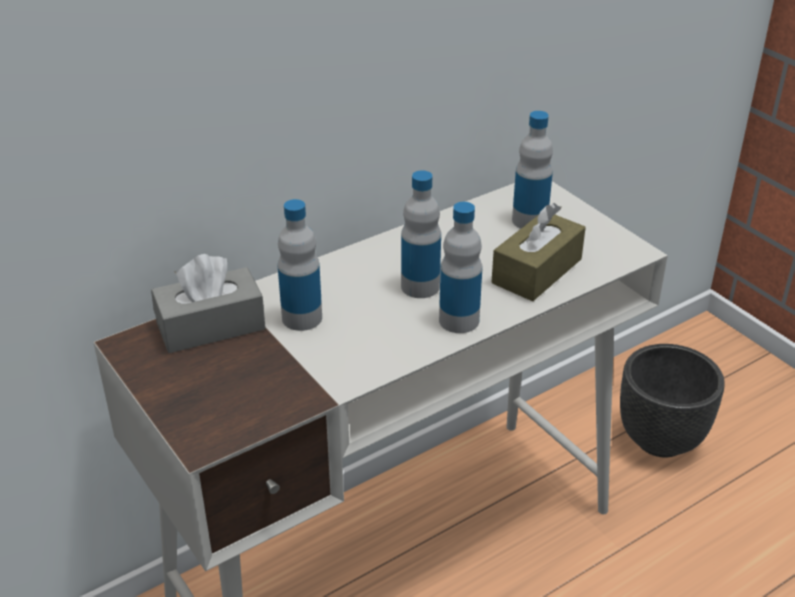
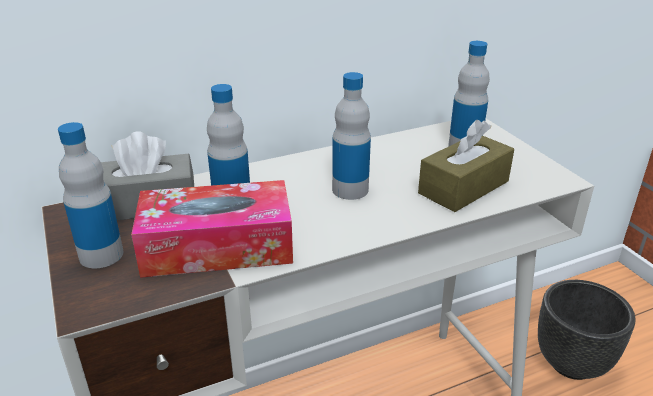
camera: 10 degrees right, 5 degrees down
(305, 366) = (217, 246): none -> tissue box
(459, 320) = (378, 221): bottle -> bottle (101, 255)

